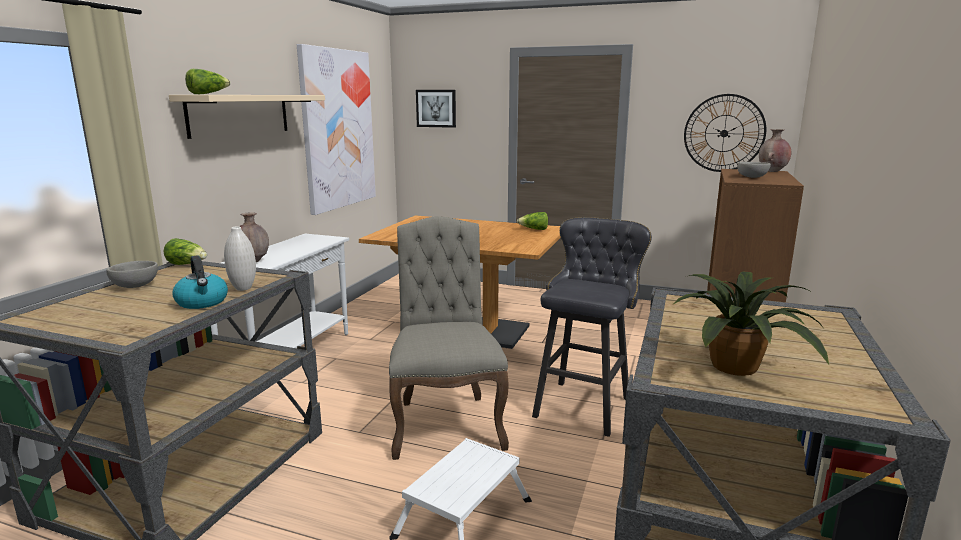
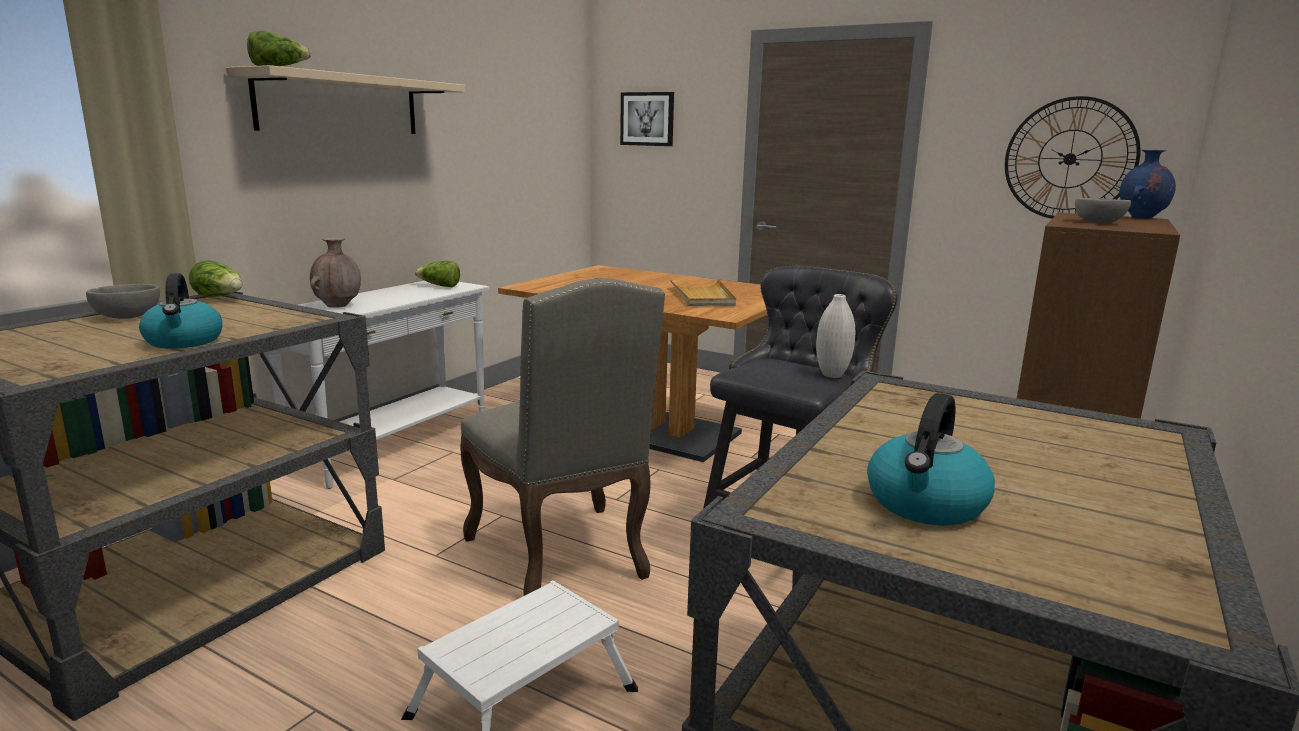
camera: 10 degrees right, 0 degrees up
(243, 288) = (257, 329): white vase -> white vase (832, 375)
(338, 129) = (499, 140): picture -> none
(446, 423) = (562, 558): grey chair -> grey chair turned 150 degrees clockwise
(504, 236) = (702, 296): none -> beige tray
(534, 229) = (754, 290): lettuce -> lettuce (439, 286)
(738, 367) = (926, 505): potted plant -> kettle
(772, 171) = (1141, 218): brown vase -> blue vase

